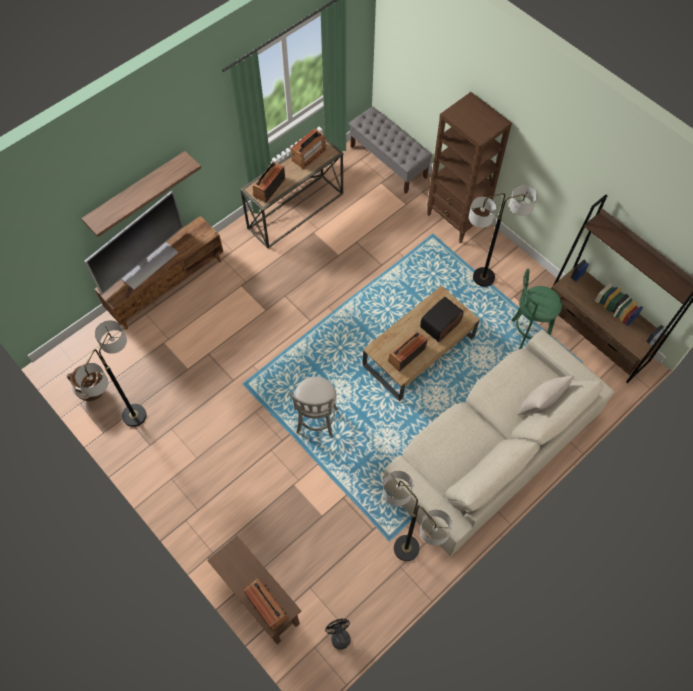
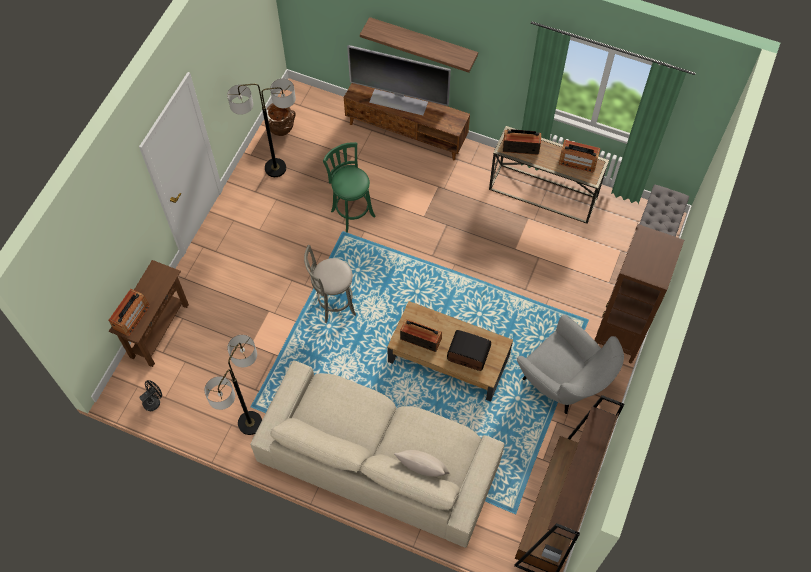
camera: 65 degrees right, 0 degrees up
(483, 277) = (563, 385): floor lamp -> grey armchair
(527, 333) = (521, 449): green stool -> green stool (351, 212)

